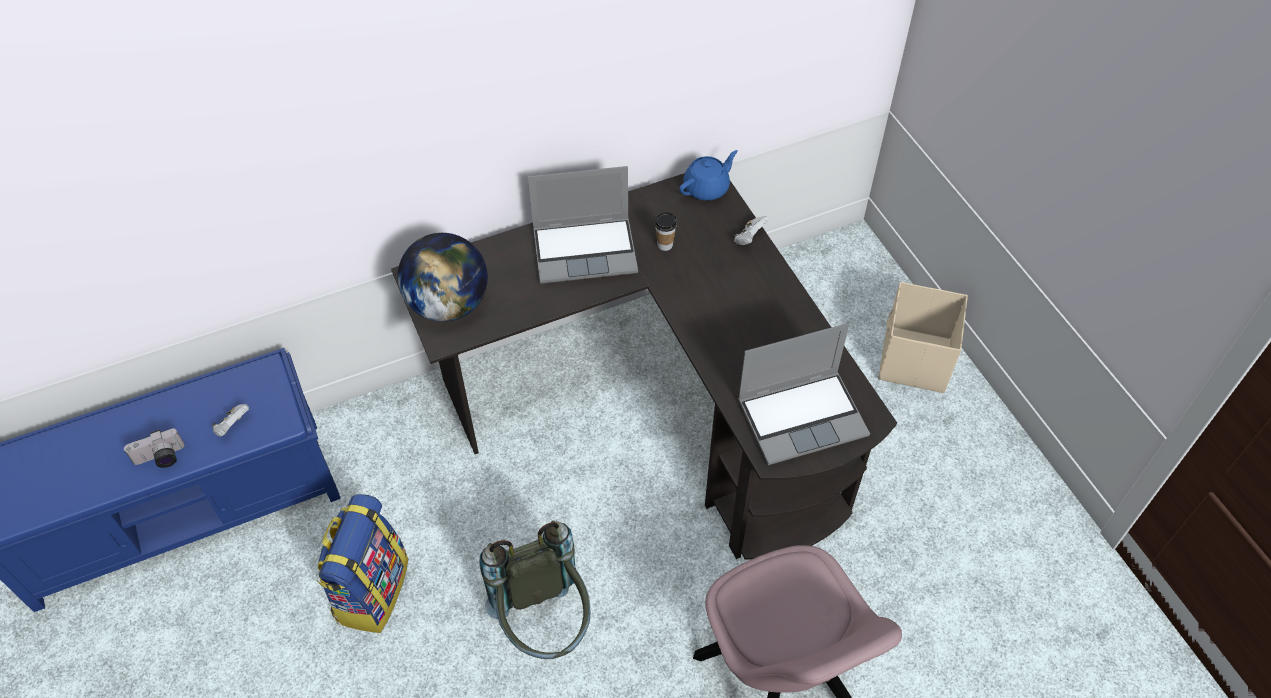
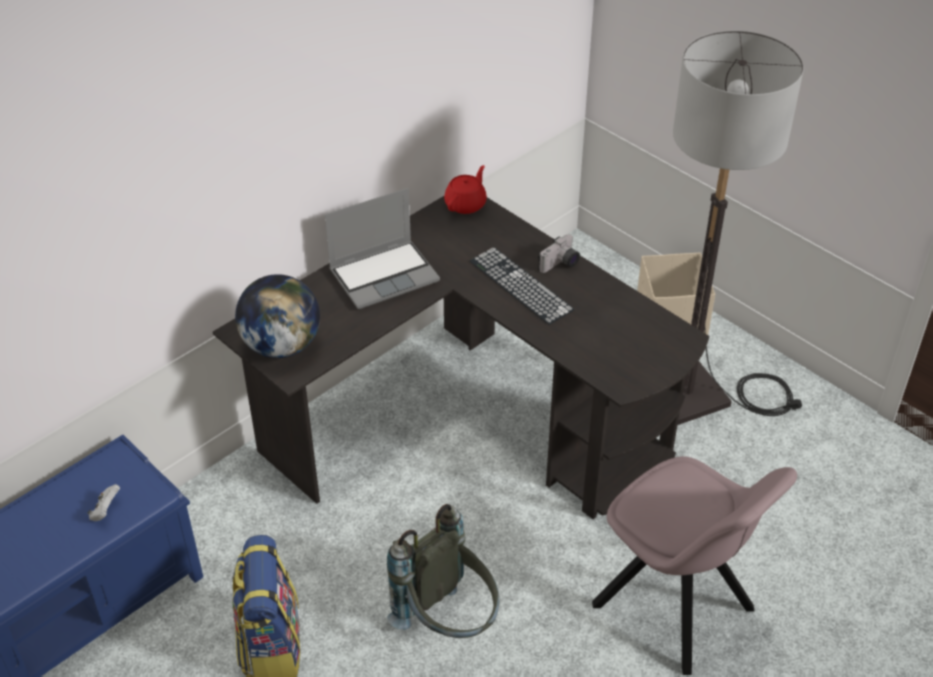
camera: 20 degrees left, 10 degrees down
(160, 459) = (45, 557): camera -> camera (560, 264)
(665, 245) = (451, 254): cup -> none
(707, 188) = (466, 204): blue teapot -> red teapot
(720, 301) = (520, 285): none -> keyboard
(749, 238) = (521, 233): white game controller -> none
(803, 416) = (632, 351): laptop -> none
(920, 456) = (709, 396): none -> floor lamp

